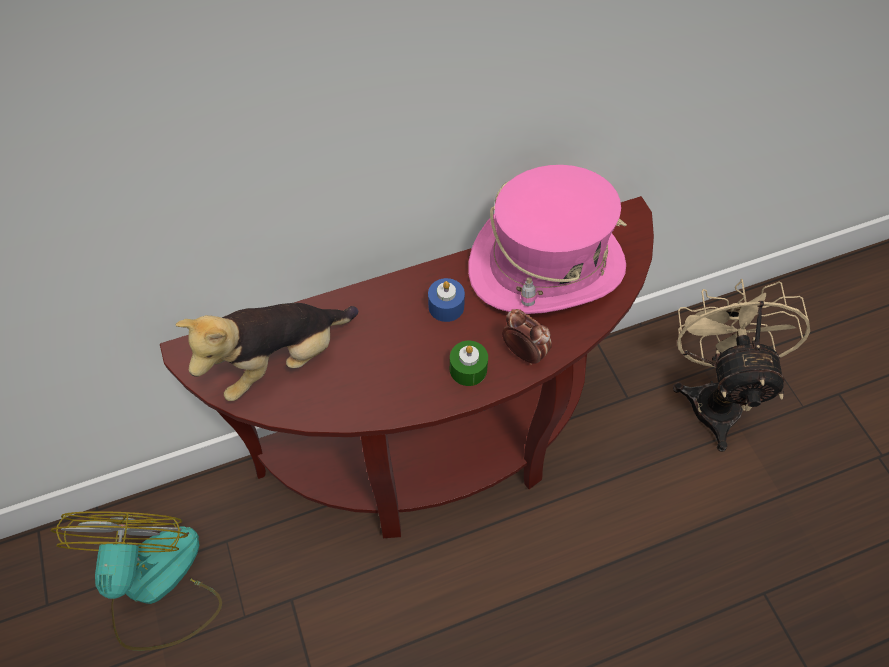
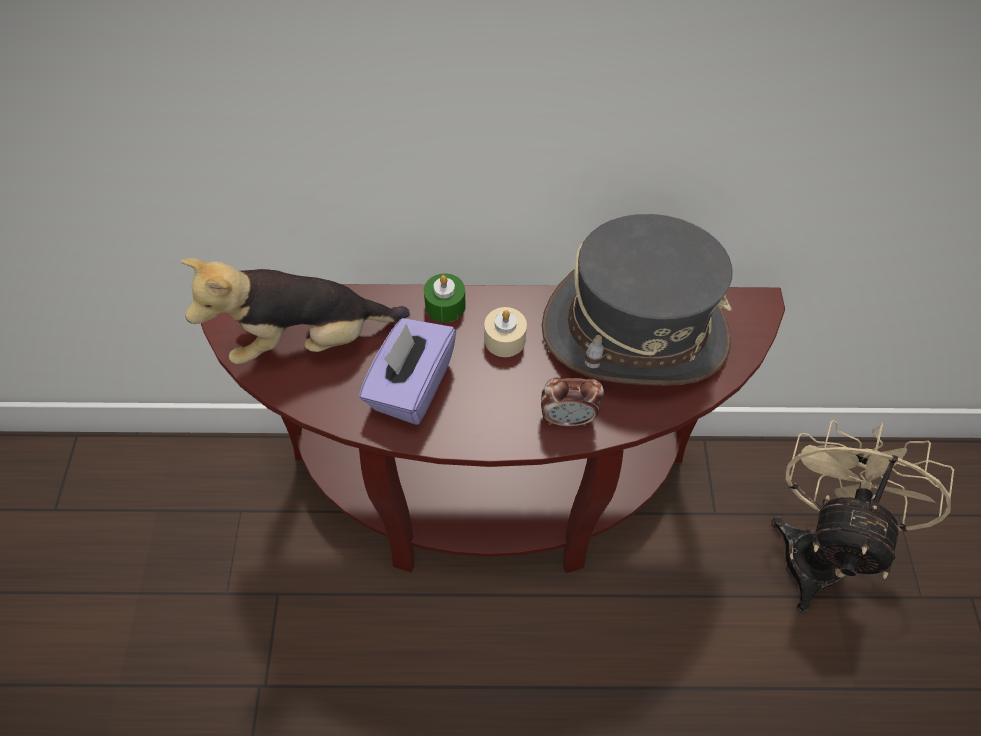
camera: 20 degrees right, 0 degrees up
(156, 585) = (158, 529): fan -> none
(386, 370) = (411, 386): none -> purple tissue box
(446, 306) = (504, 339): blue candle -> beige candle
(468, 369) = (498, 415): green candle -> green candle (445, 305)
(523, 352) = (567, 418): alarm clock -> alarm clock turned 120 degrees clockwise
(546, 267) = (634, 332): pink hat -> grey hat

